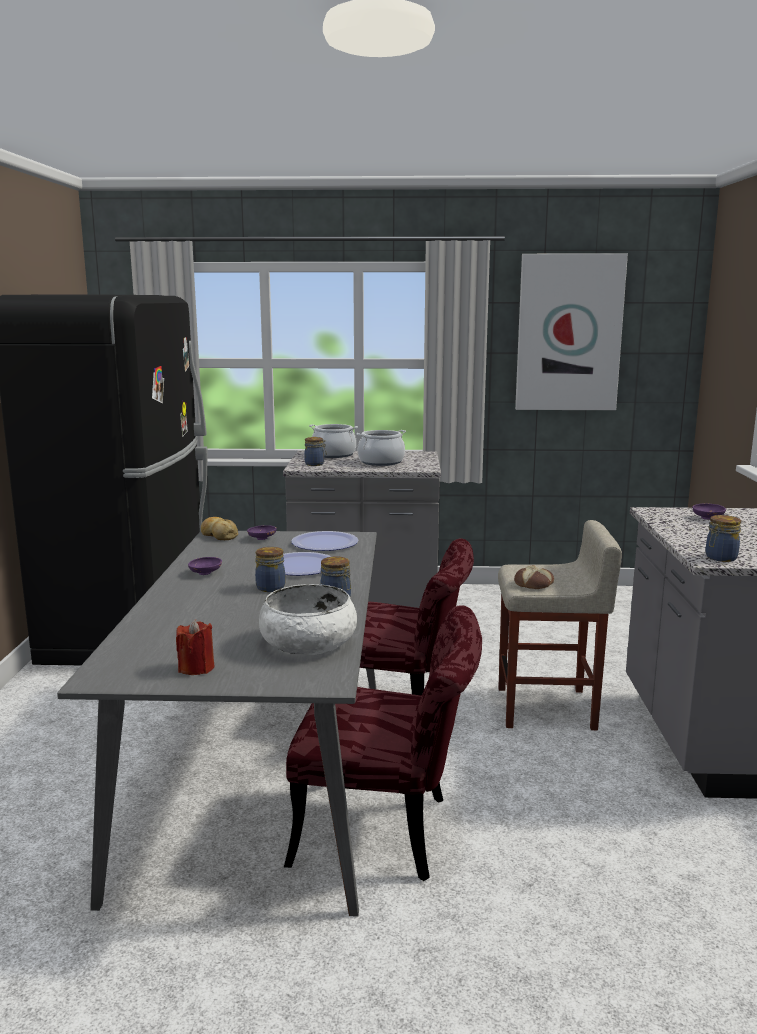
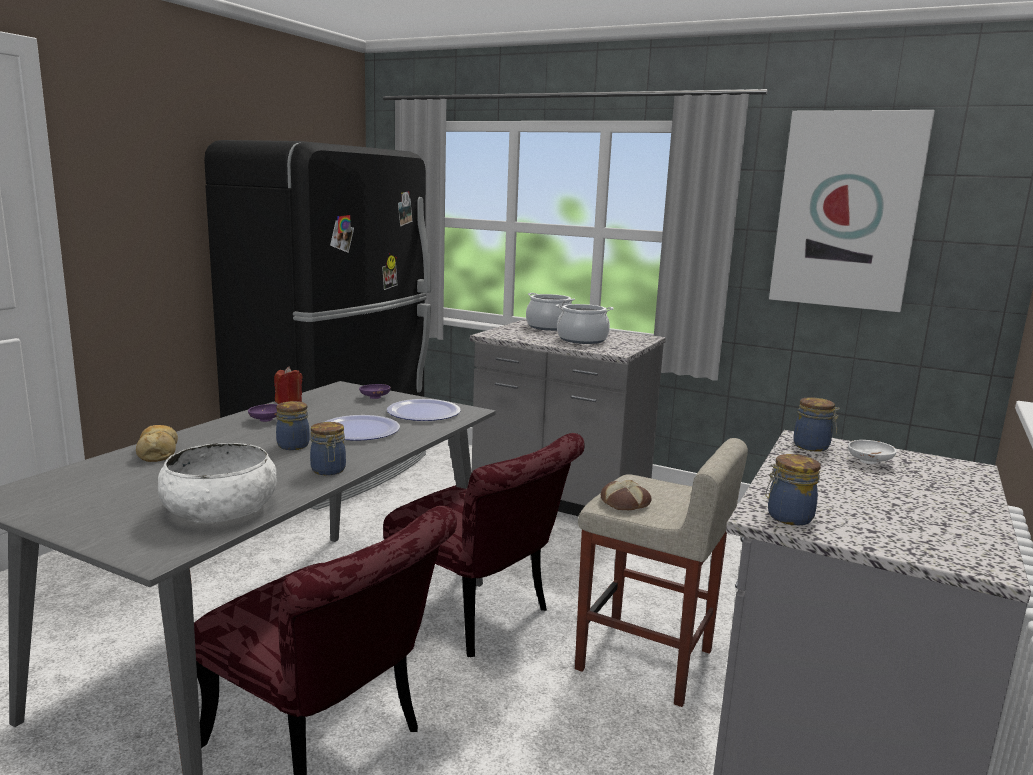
camera: 25 degrees right, 0 degrees up
(196, 668) = (83, 508): red candle -> red candle (289, 402)
(219, 535) = (345, 388): bread -> bread (158, 452)
(315, 464) = (512, 333): jar -> jar (812, 447)
(708, 518) = (869, 462): purple bowl -> white bowl

